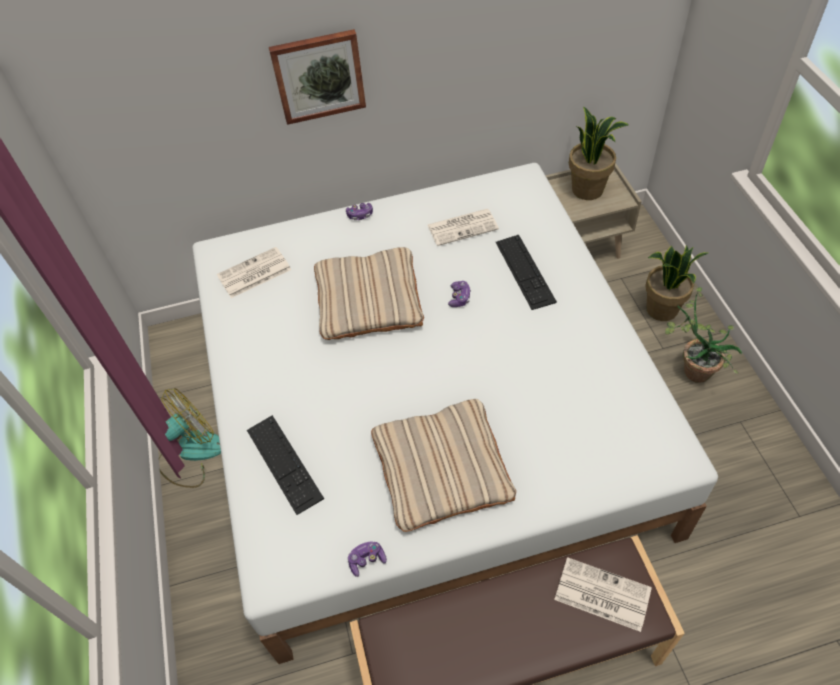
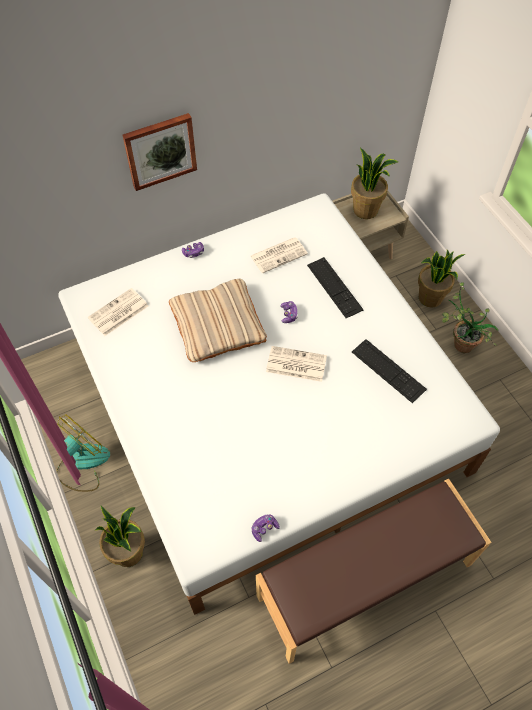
camera: 15 degrees left, 5 degrees up
(218, 569) = (129, 552): none -> potted plant
(284, 463) = (183, 465): keyboard -> keyboard (388, 370)
(442, 468) = (304, 451): beige pillow -> none
(601, 594) = (431, 525): newspaper -> newspaper (295, 364)

